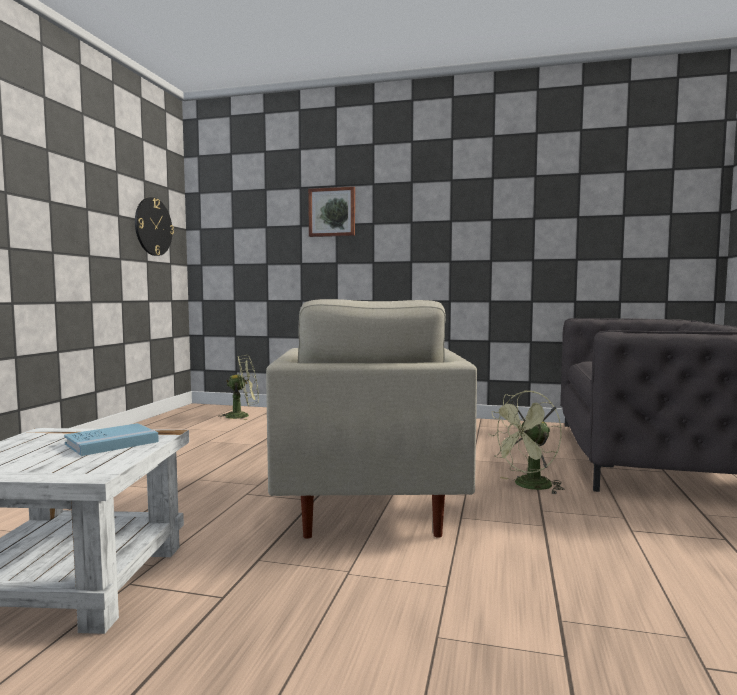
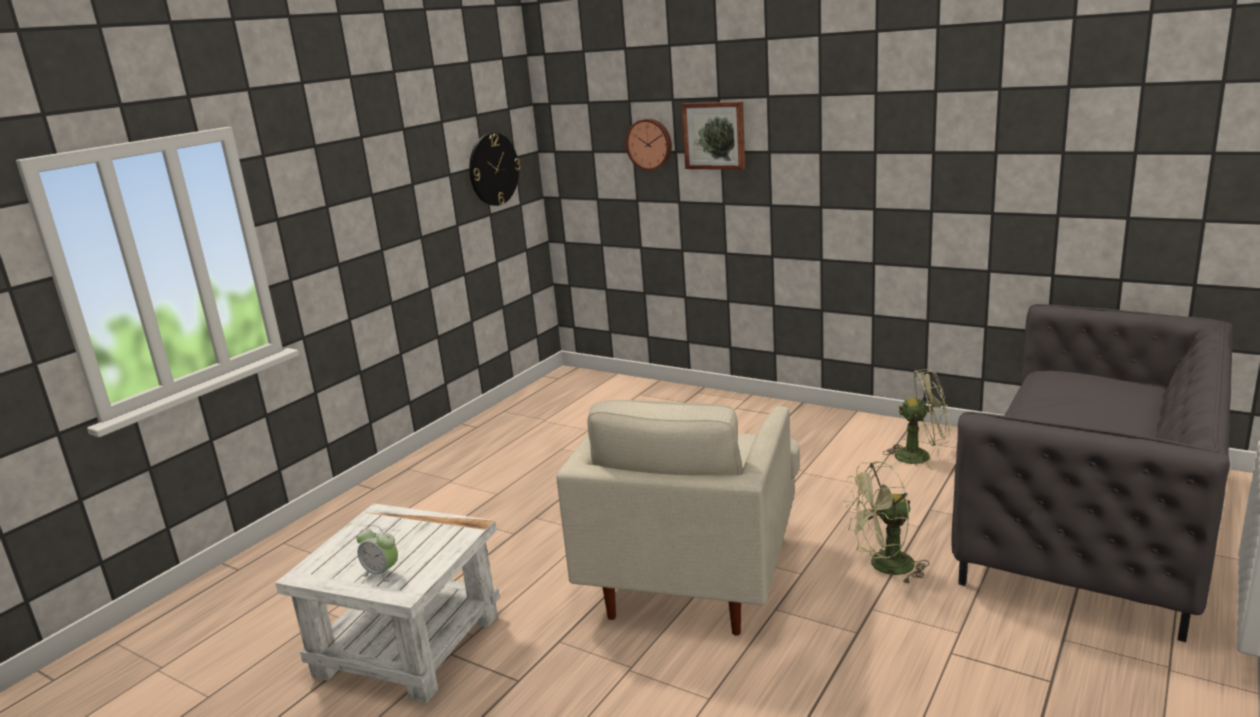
camera: 20 degrees right, 15 degrees up
(57, 464) = (381, 573): none -> alarm clock
(112, 443) = (427, 540): blue book -> none
(243, 416) = (613, 398): green fan -> green fan (920, 455)
(280, 220) = (650, 144): none -> wall clock

